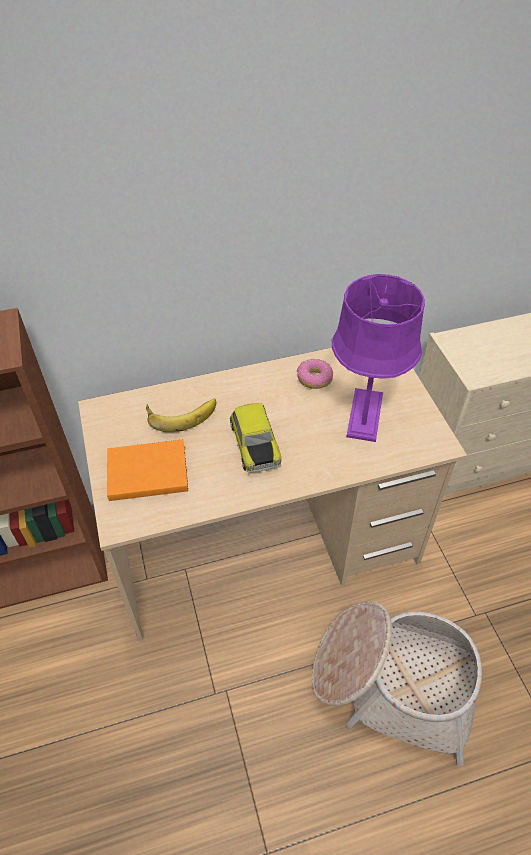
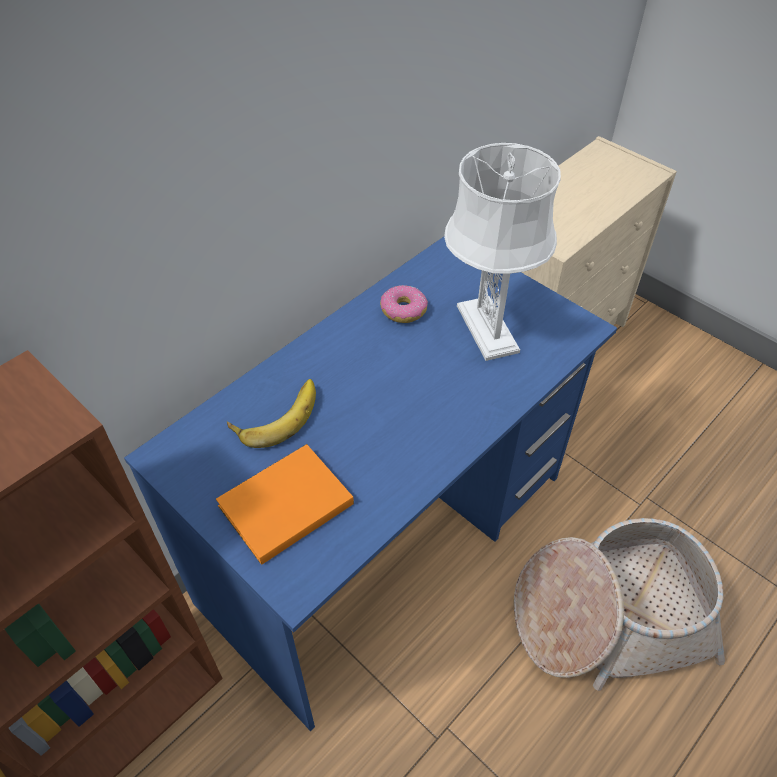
camera: 30 degrees left, 0 degrees up
(254, 444) = (391, 414): toy car -> none
(266, 545) = (386, 538): beige desk -> blue desk
(365, 415) = (488, 329): purple table lamp -> white table lamp

